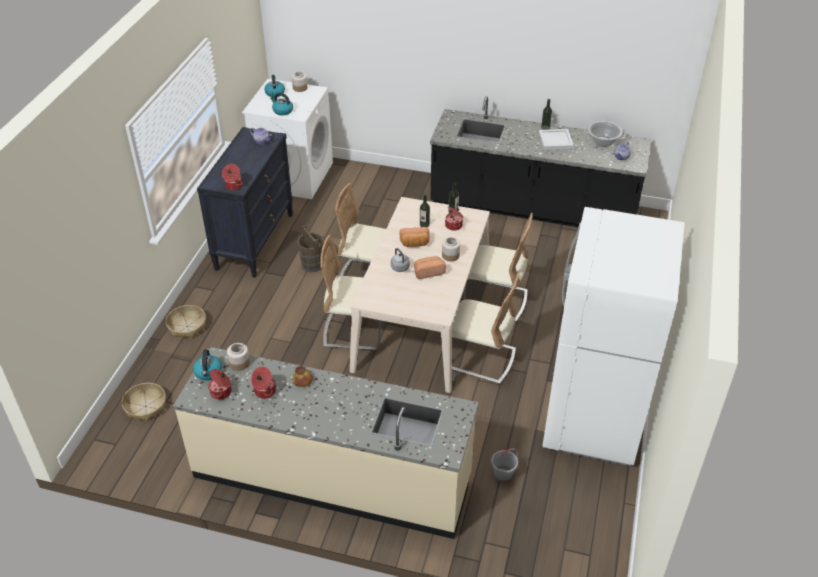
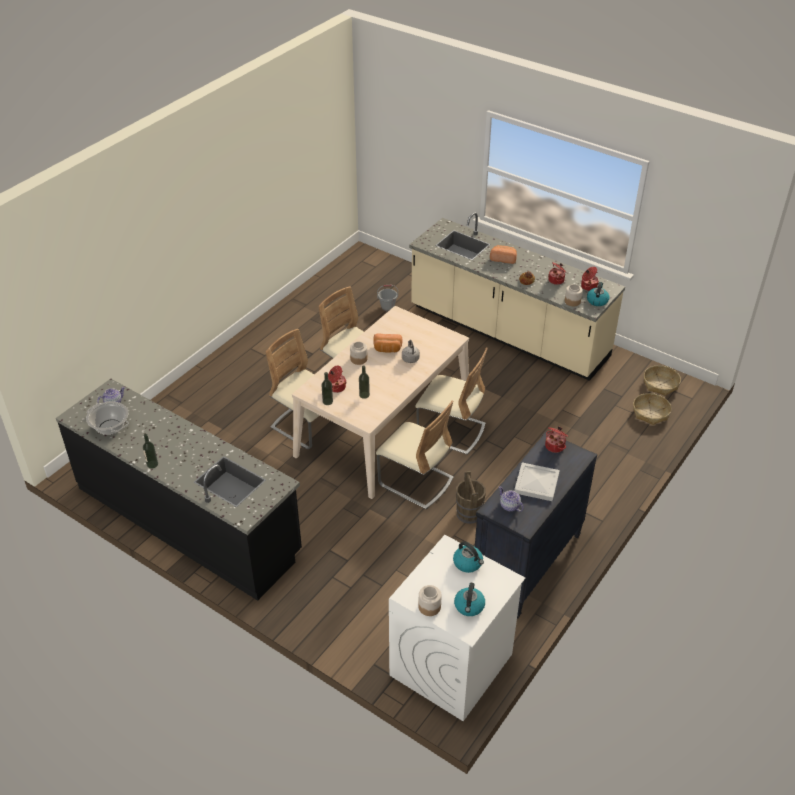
camera: 160 degrees left, 0 degrees up
(187, 326) = (612, 477): basket -> basket (660, 384)
(415, 243) = (384, 378): bread -> bread (503, 259)
(556, 141) = (159, 441): white tray -> white tray (536, 482)
(593, 419) = (300, 322): white fridge -> none

